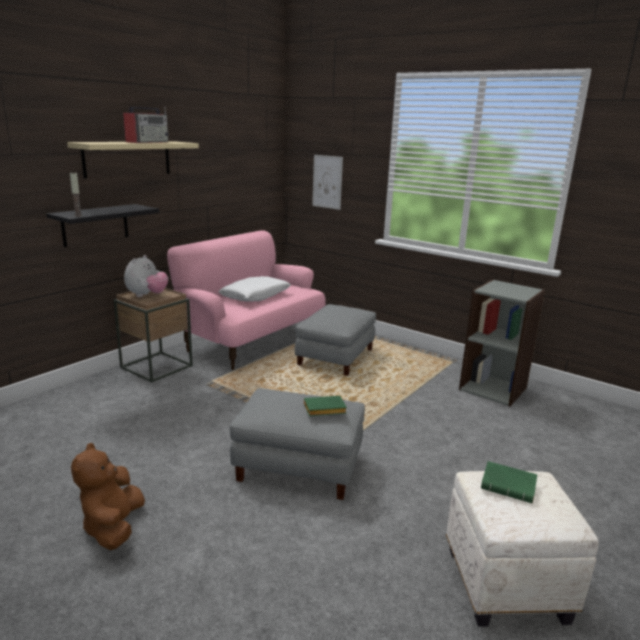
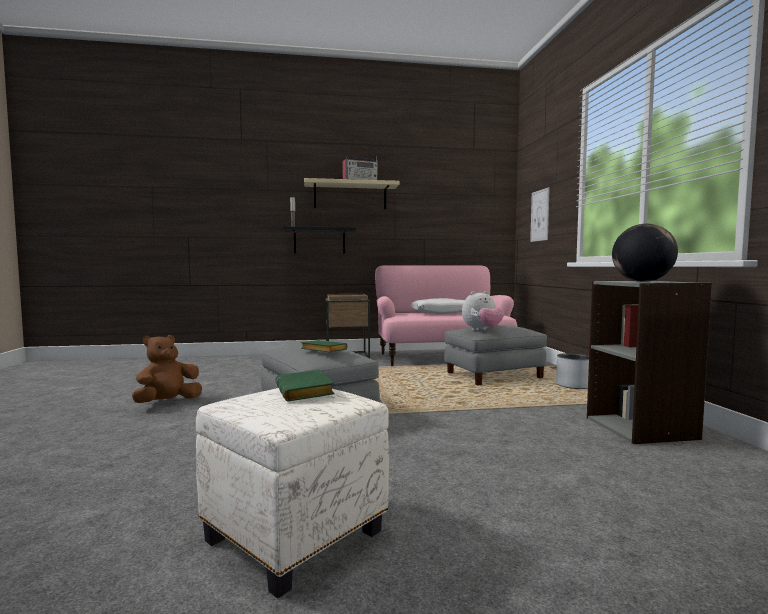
camera: 45 degrees right, 15 degrees down
(147, 295) = (344, 295): plush toy -> plush toy (482, 330)
(401, 352) = (574, 385): none -> grey planter
(511, 292) = (642, 281): none -> globe

